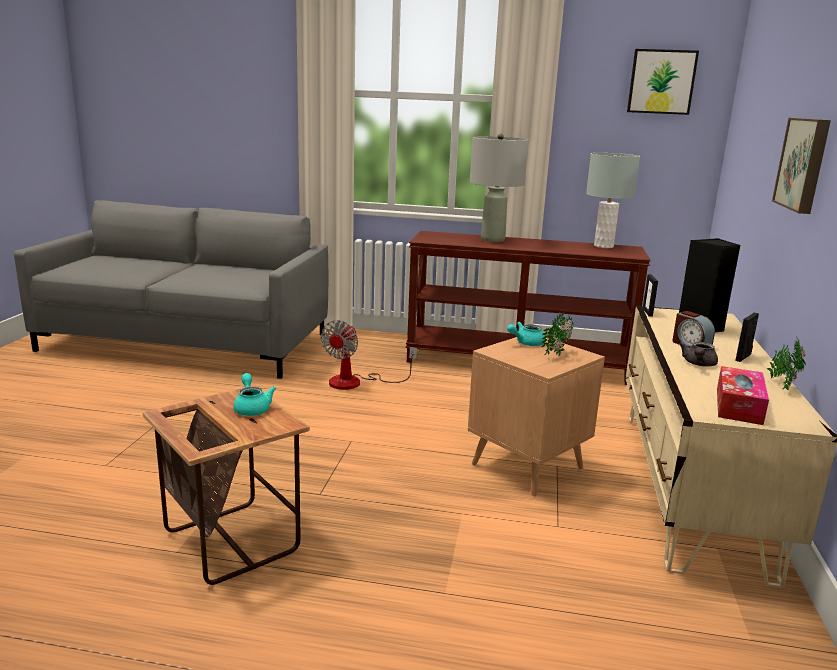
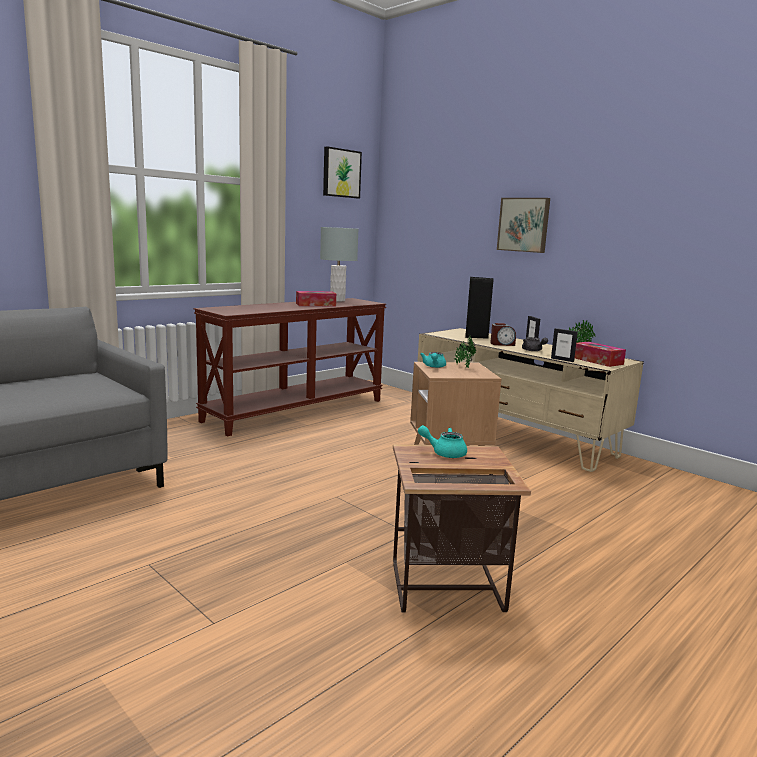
camera: 55 degrees left, 5 degrees down
(356, 382) = (231, 463): fan -> none
(492, 240) = (269, 306): grey table lamp -> none
(549, 246) = (315, 305): none -> tissue box
(647, 312) = (436, 335): picture frame -> picture frame (562, 360)

